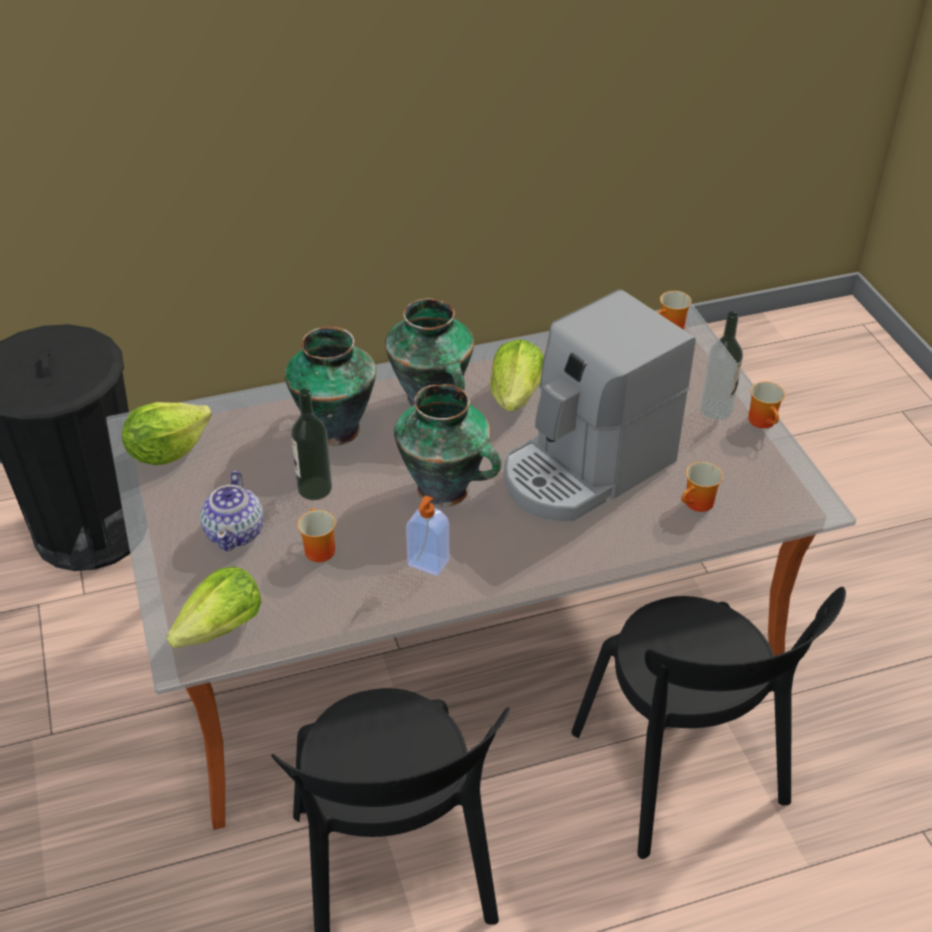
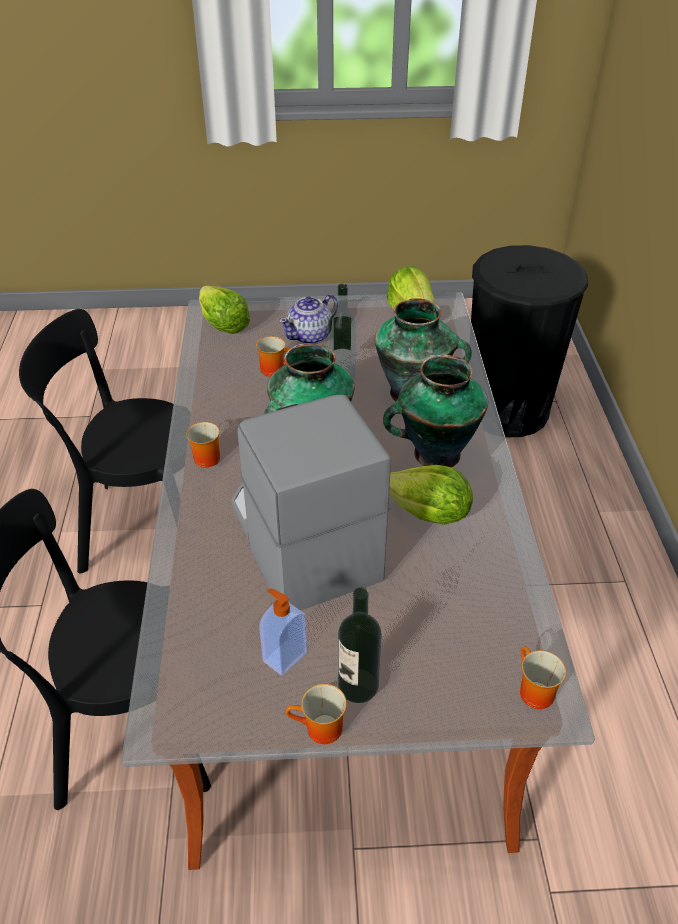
camera: 105 degrees right, 0 degrees up
(235, 532) = (310, 336): teapot -> teapot turned 60 degrees counterclockwise
(427, 564) = (231, 419): soap dispenser -> soap dispenser (284, 656)
(698, 505) = (213, 615): mug -> mug (203, 457)

